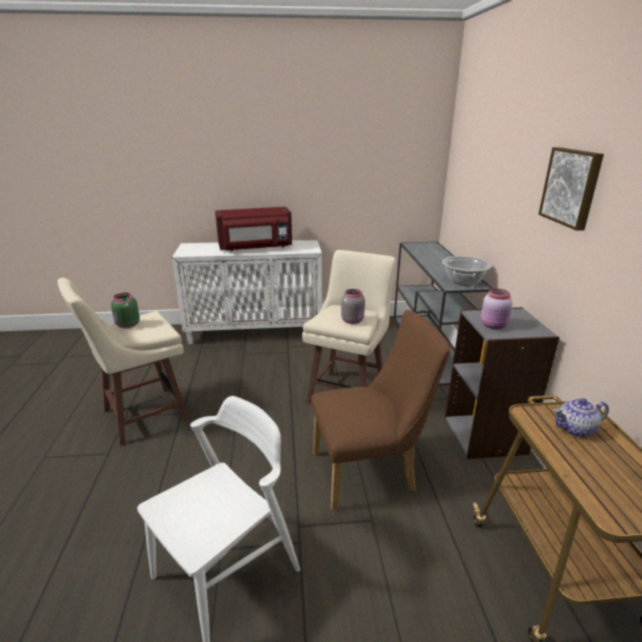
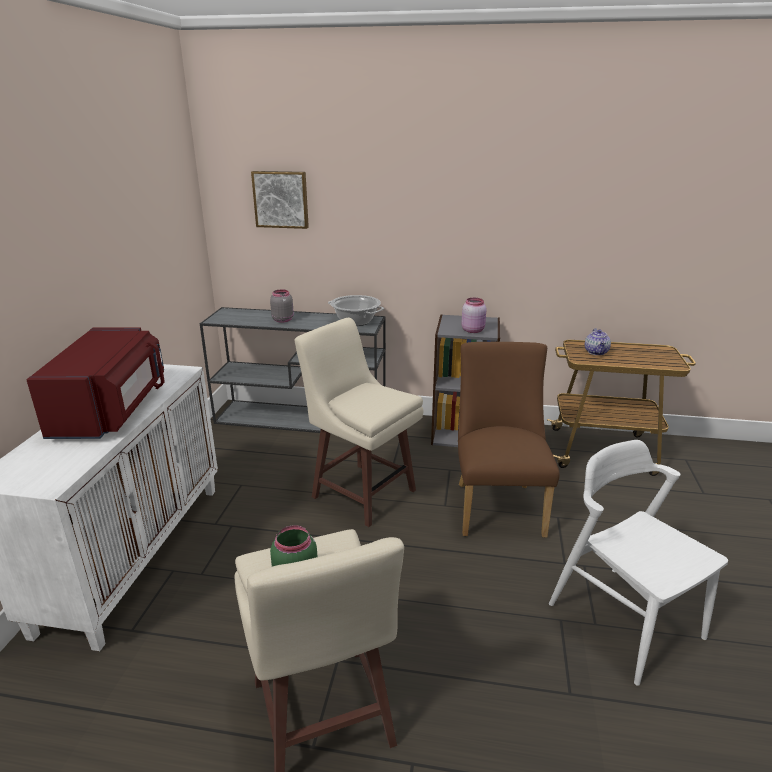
camera: 75 degrees left, 0 degrees up
(353, 320) = (386, 396): grey jar -> grey jar (283, 320)
(571, 187) = (472, 202): picture -> picture (281, 199)

